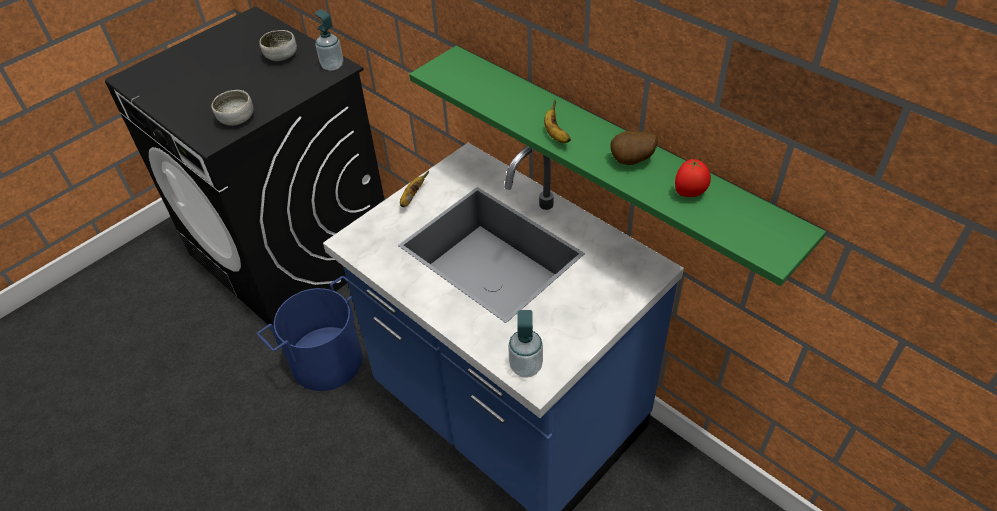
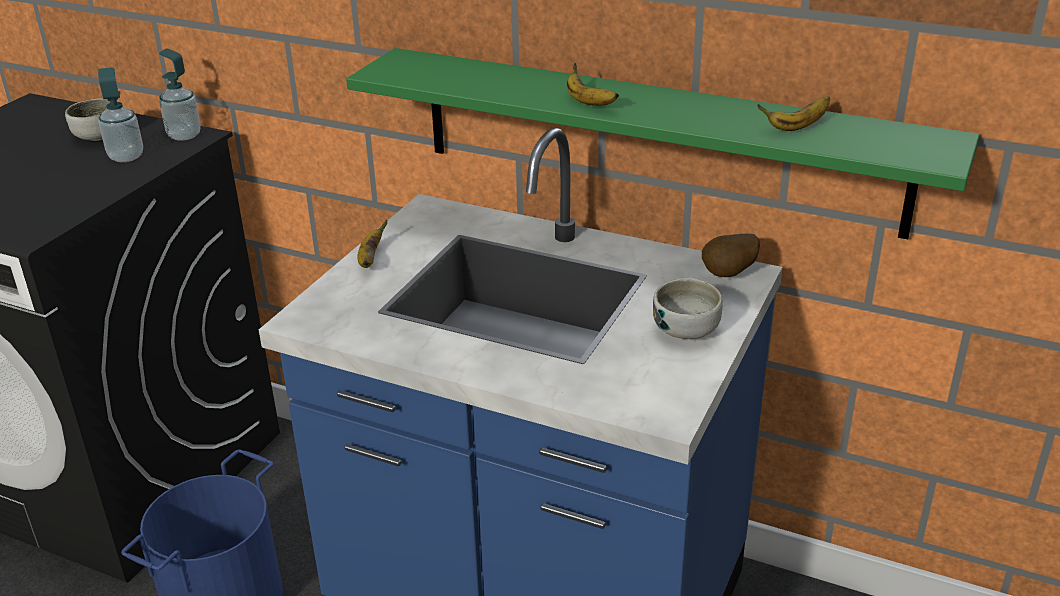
camera: 20 degrees left, 15 degrees down
(237, 119) = (59, 207): bowl -> bowl (686, 329)
(526, 366) = (641, 403): soap dispenser -> soap dispenser (126, 157)
(632, 162) = (704, 112): potato -> potato (729, 275)
(689, 193) = (797, 127): tomato -> banana

